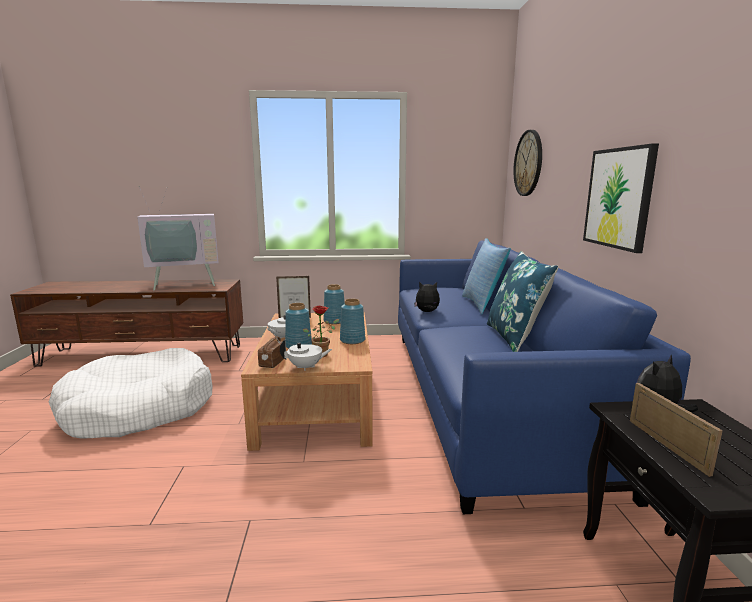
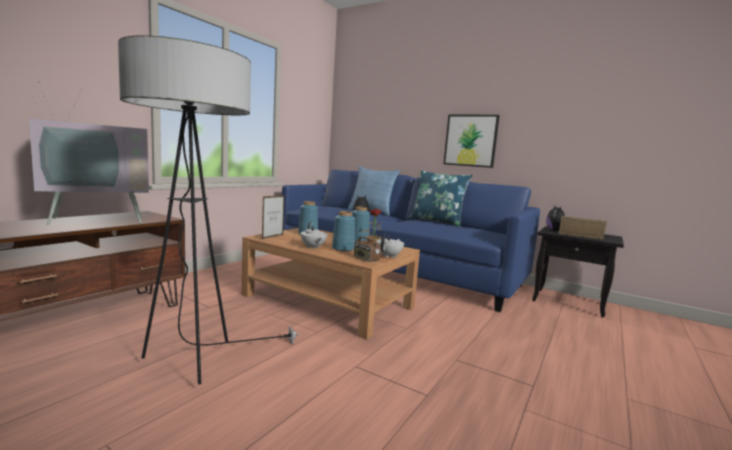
camera: 55 degrees left, 5 degrees down
(138, 409) = (196, 365): white dog bed -> floor lamp
(185, 284) = (99, 219): television -> television turned 45 degrees clockwise
(528, 163) = (366, 117): wall clock -> none

